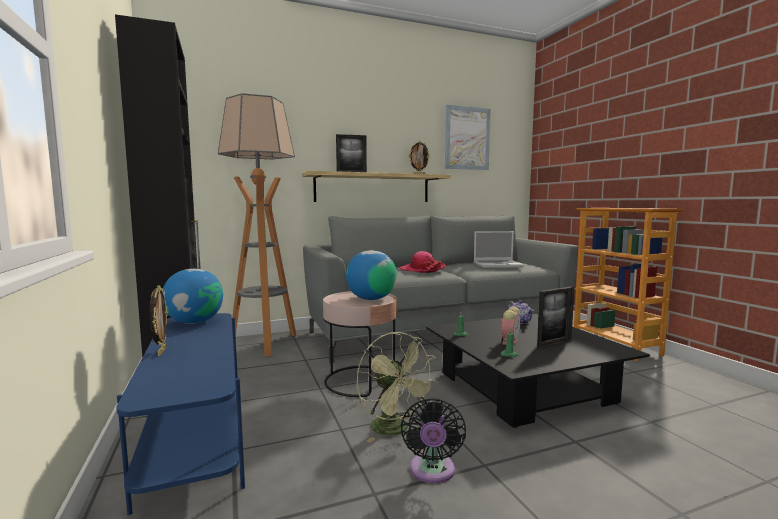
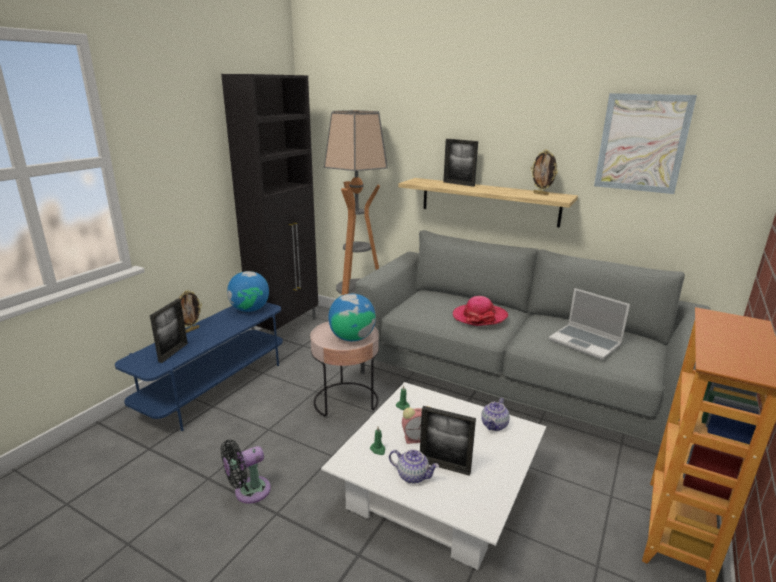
camera: 50 degrees right, 15 degrees up
(195, 370) = (173, 352): none -> picture frame
(395, 430) = (288, 452): green fan -> none
(524, 387) = (438, 490): black coffee table -> white coffee table
(556, 354) = (413, 476): none -> teapot

